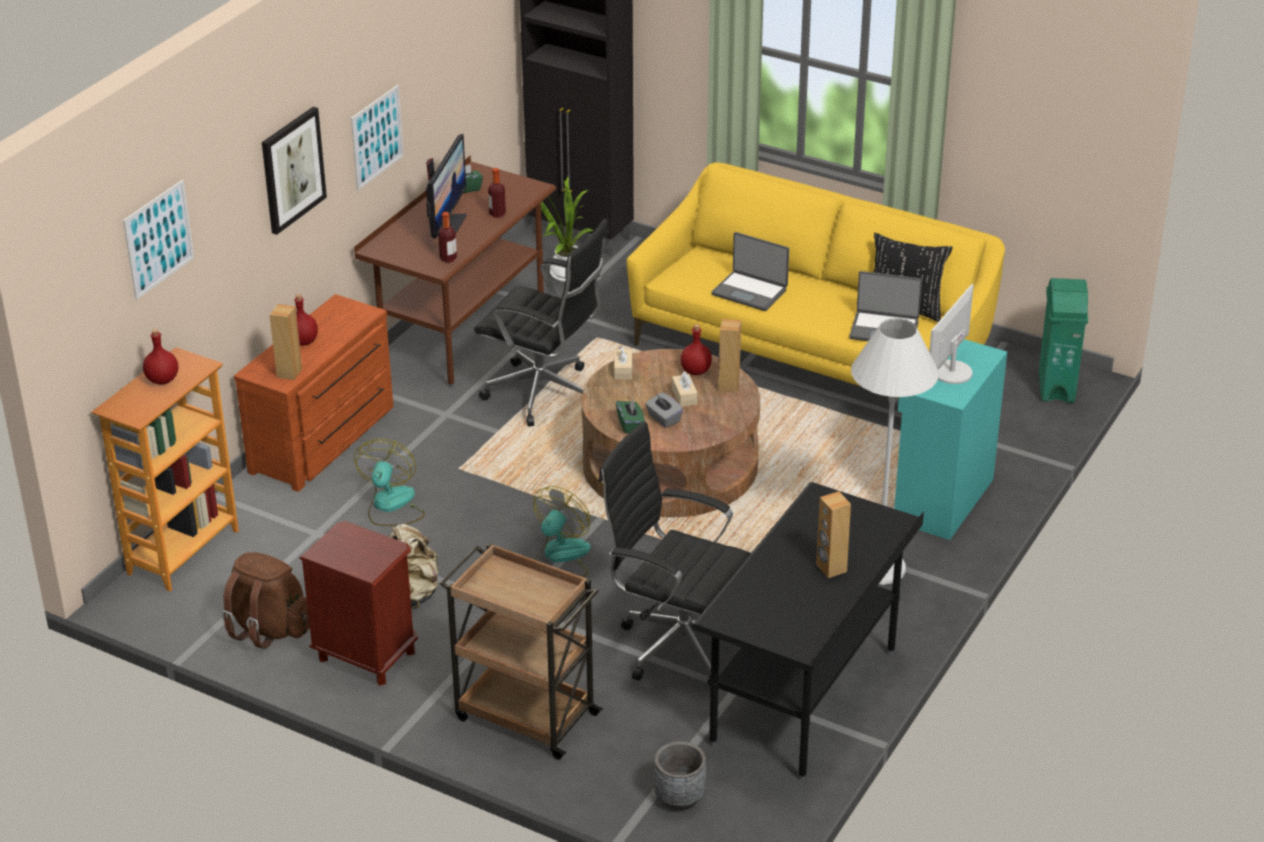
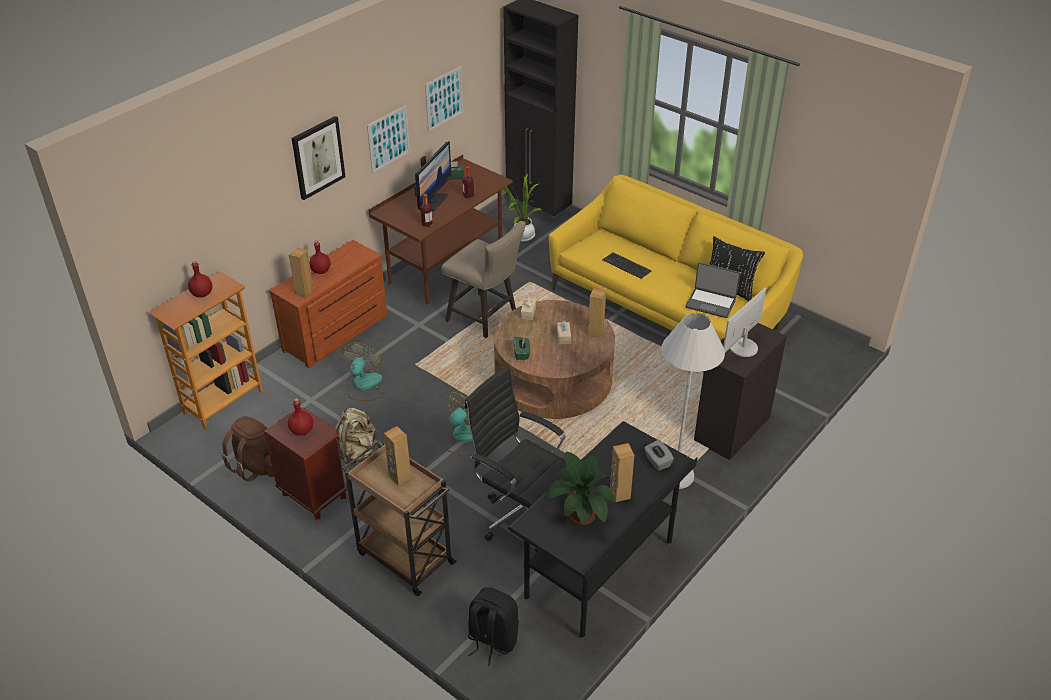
camera: 10 degrees right, 5 degrees up
(158, 239) = (203, 199): picture -> picture (444, 98)
(523, 585) = (399, 477): none -> brown speaker
(546, 395) = (486, 318): black office chair -> beige stool
(663, 419) = (545, 352): grey tissue box -> grey tissue box (657, 462)
(679, 798) = (492, 640): grey planter -> black backpack
(696, 370) = (576, 318): red bottle -> red bottle (302, 430)
(750, 292) = (627, 265): laptop -> keyboard
(784, 595) = (580, 512): none -> potted plant
(941, 500) = (730, 428): turquoise cabinet -> black cabinet
(1056, 387) = (828, 352): green trash can -> none

